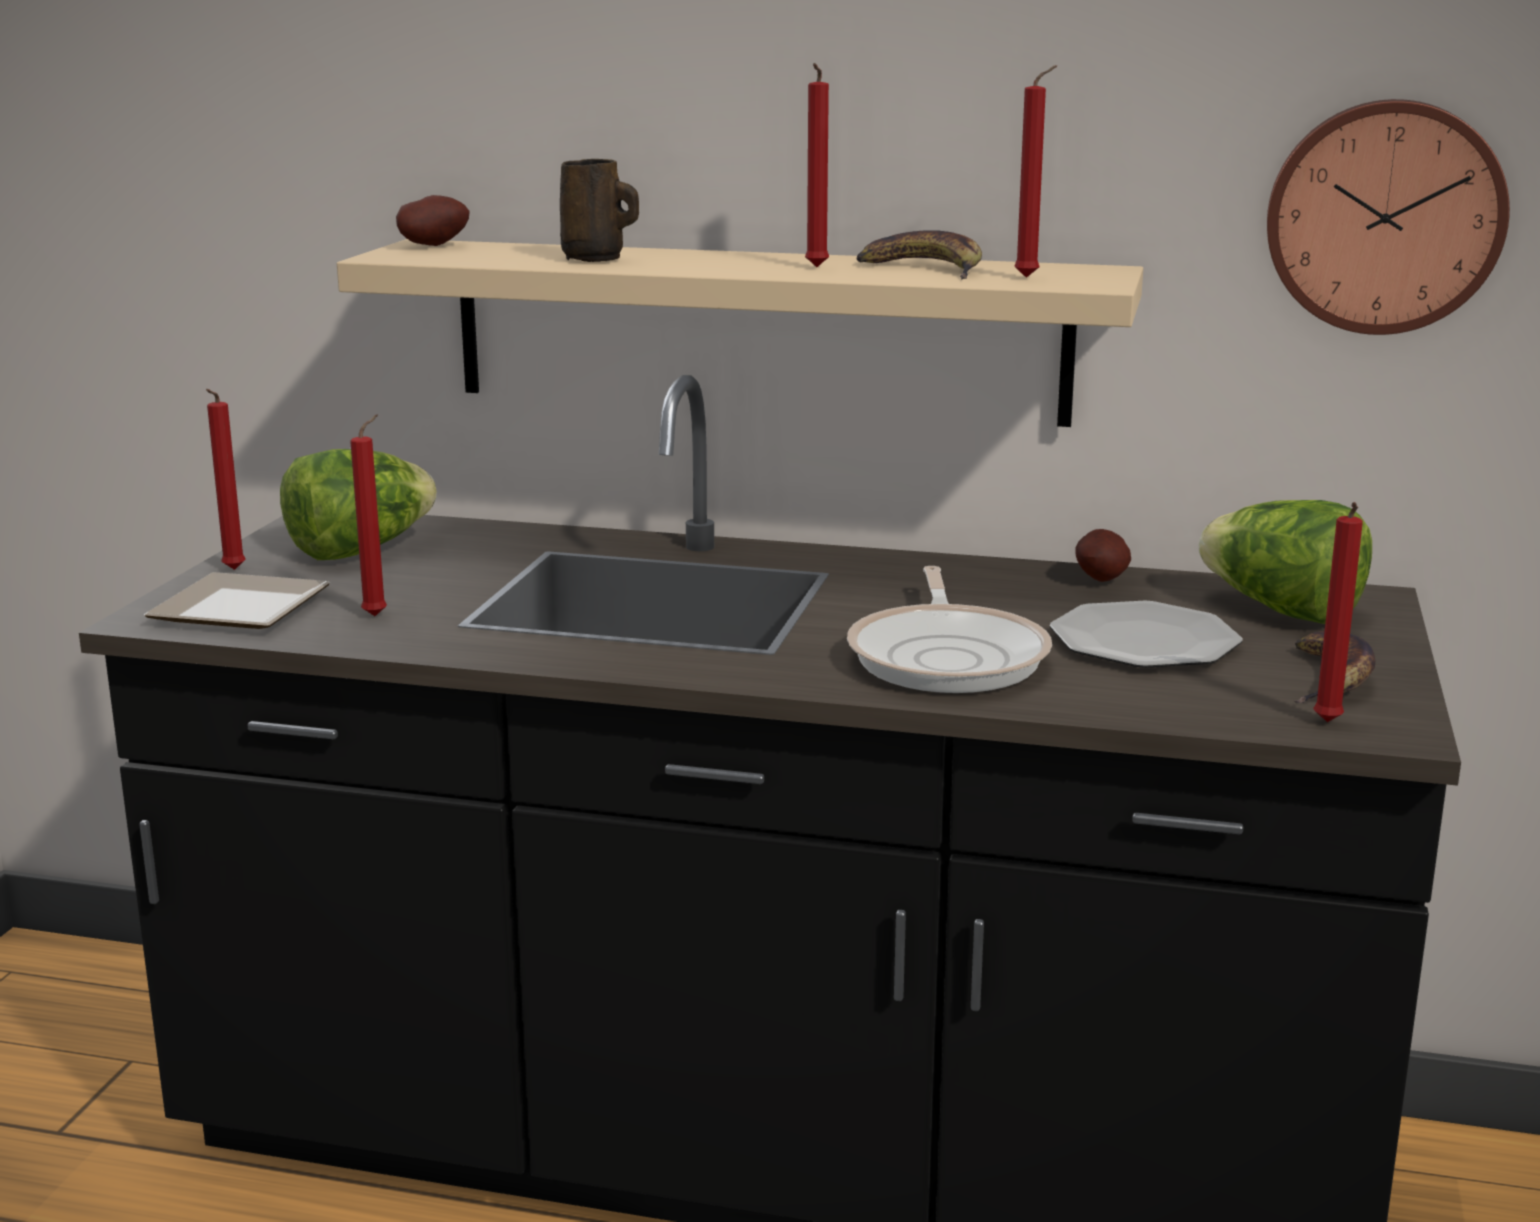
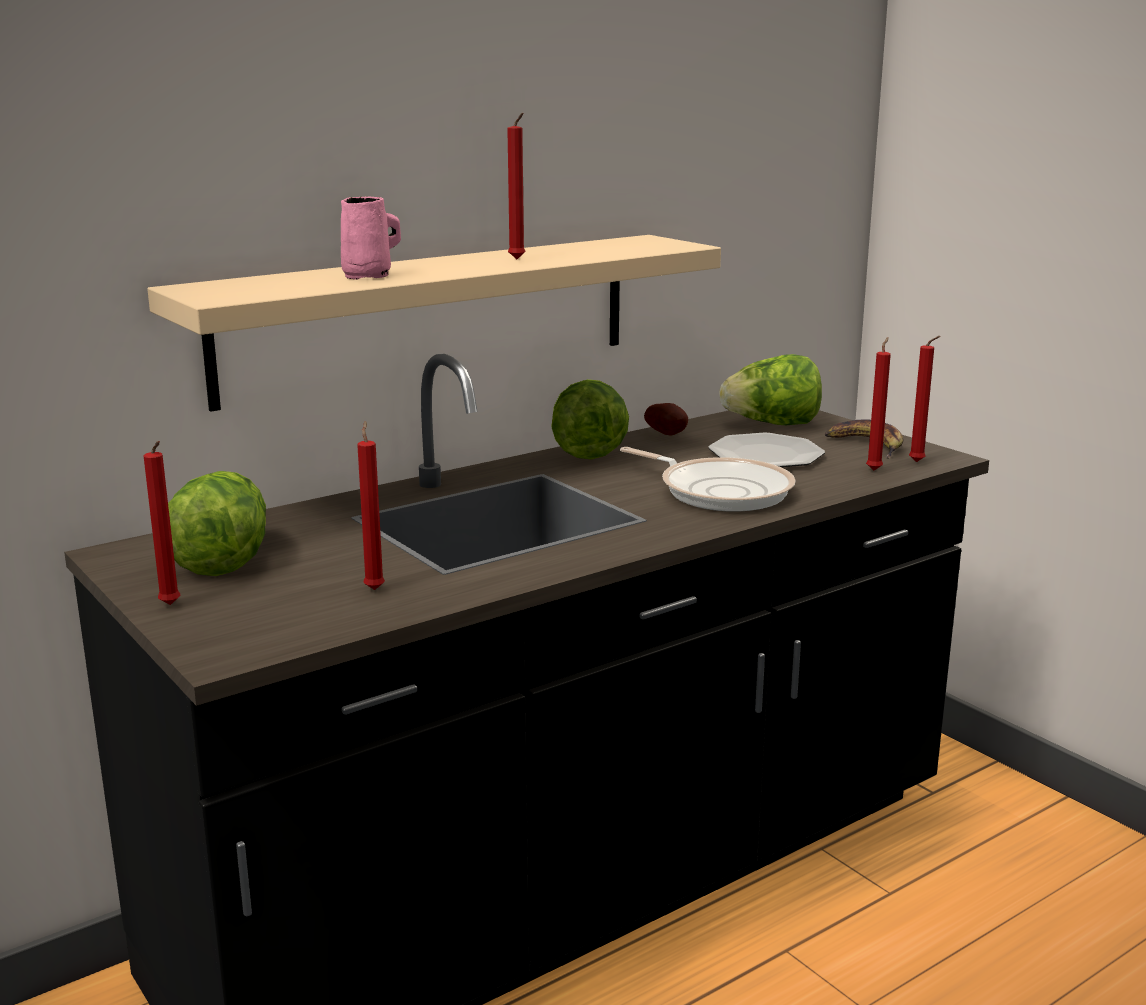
camera: 50 degrees left, 0 degrees up
(238, 608) = (264, 623): plate -> none
(432, 246) = (206, 287): potato -> none
(596, 259) = (369, 276): brown mug -> pink mug
(925, 269) = (572, 251): banana -> none
(956, 566) = (588, 450): none -> lettuce
(1030, 277) = (641, 247): red candle -> red candle (874, 469)
(1384, 216) = (754, 189): wall clock -> none

